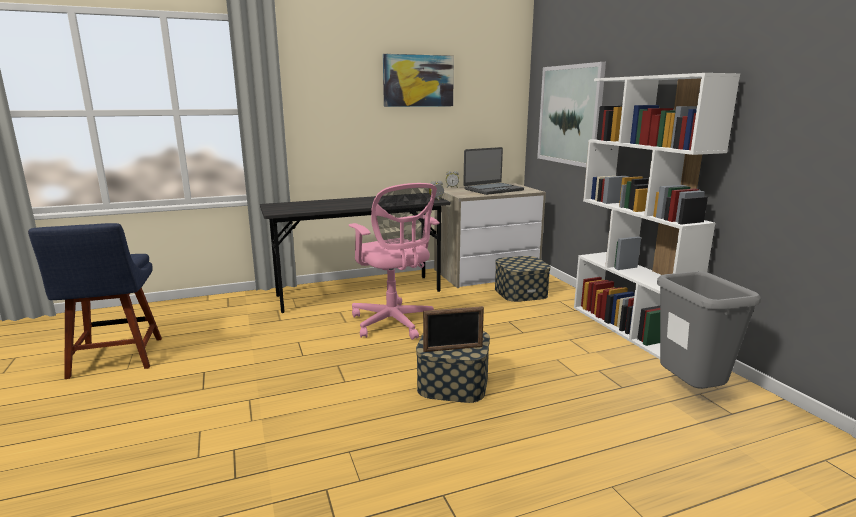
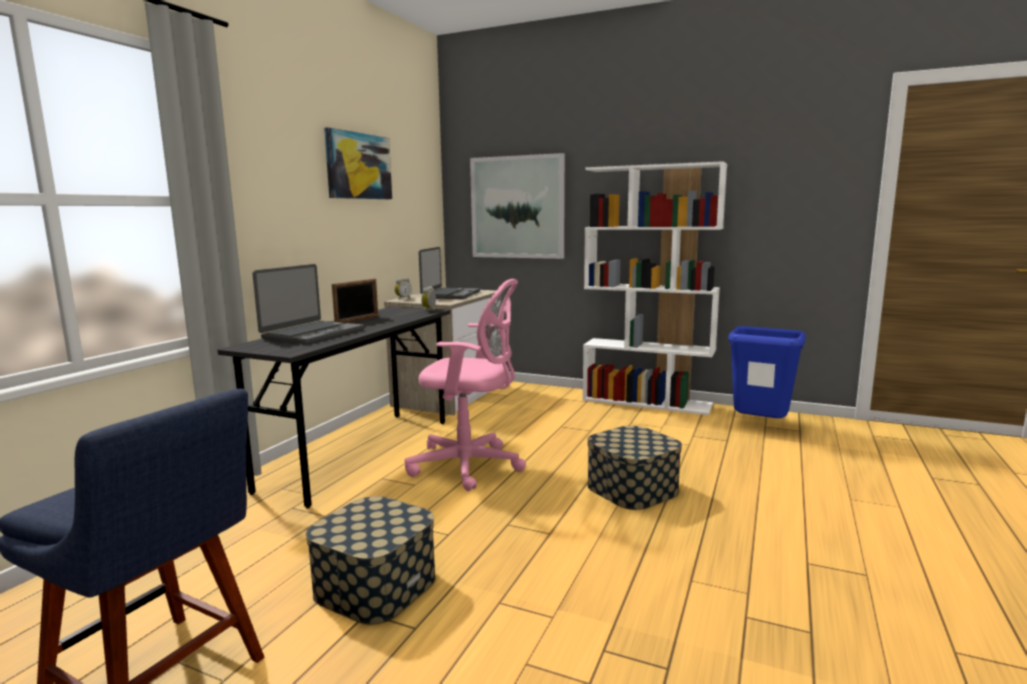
camera: 45 degrees left, 5 degrees down
(321, 203) = (312, 334): none -> laptop
(453, 349) = (648, 445): picture frame -> picture frame (357, 320)
(520, 292) = (516, 401): storage box -> storage box (375, 585)
(689, 392) = (760, 428): grey trash can -> blue trash can

